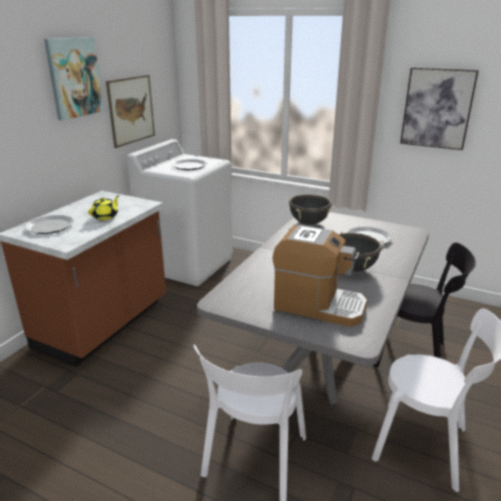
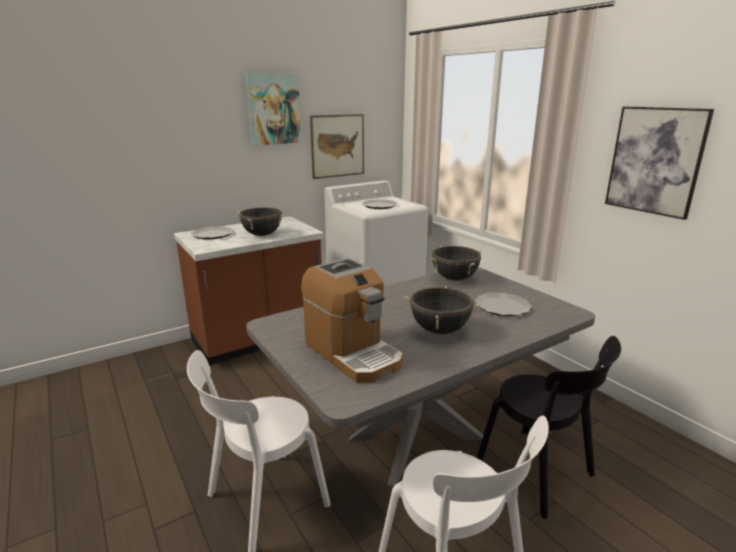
camera: 30 degrees right, 5 degrees down
(106, 216) = (262, 235): yellow teapot -> black cooking pot

